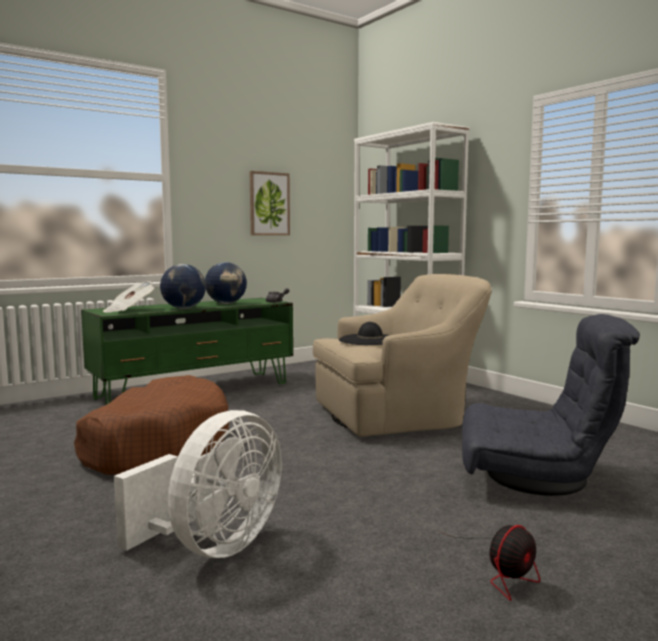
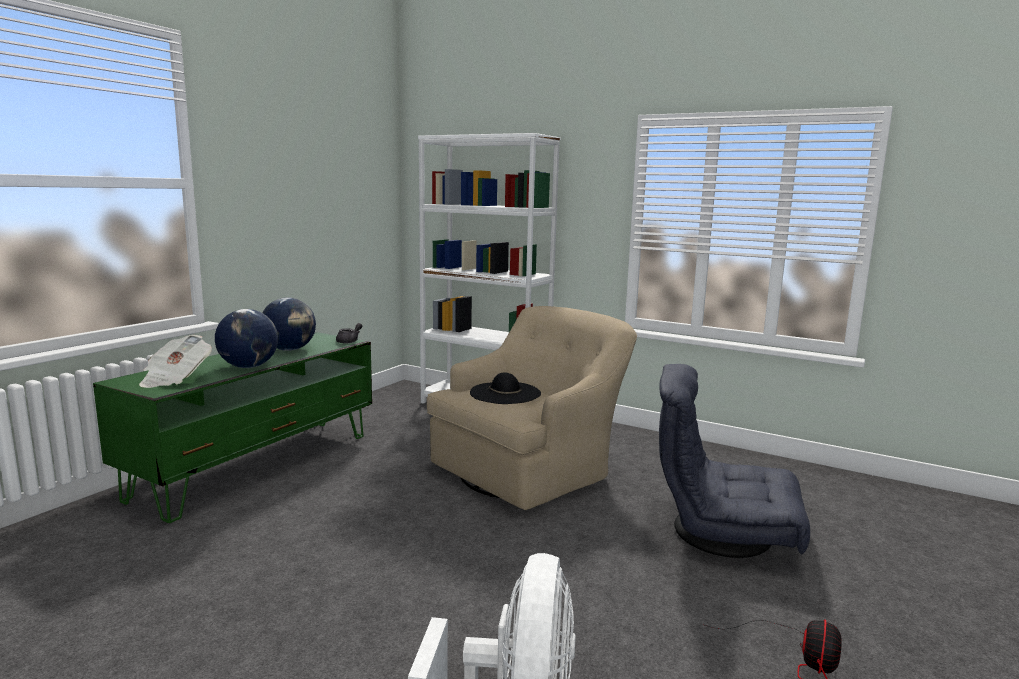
camera: 25 degrees left, 5 degrees up
(156, 445) = (293, 570): brown dog bed -> none
(269, 204) = (312, 211): picture -> none
(535, 478) = (722, 533): grey armchair -> grey armchair turned 150 degrees counterclockwise

